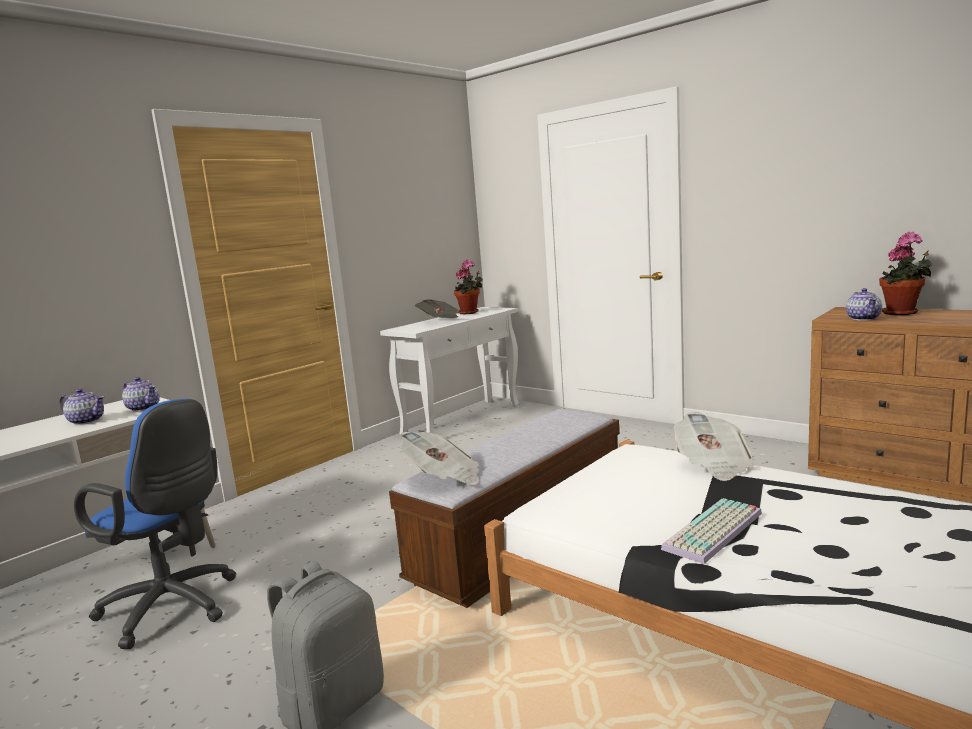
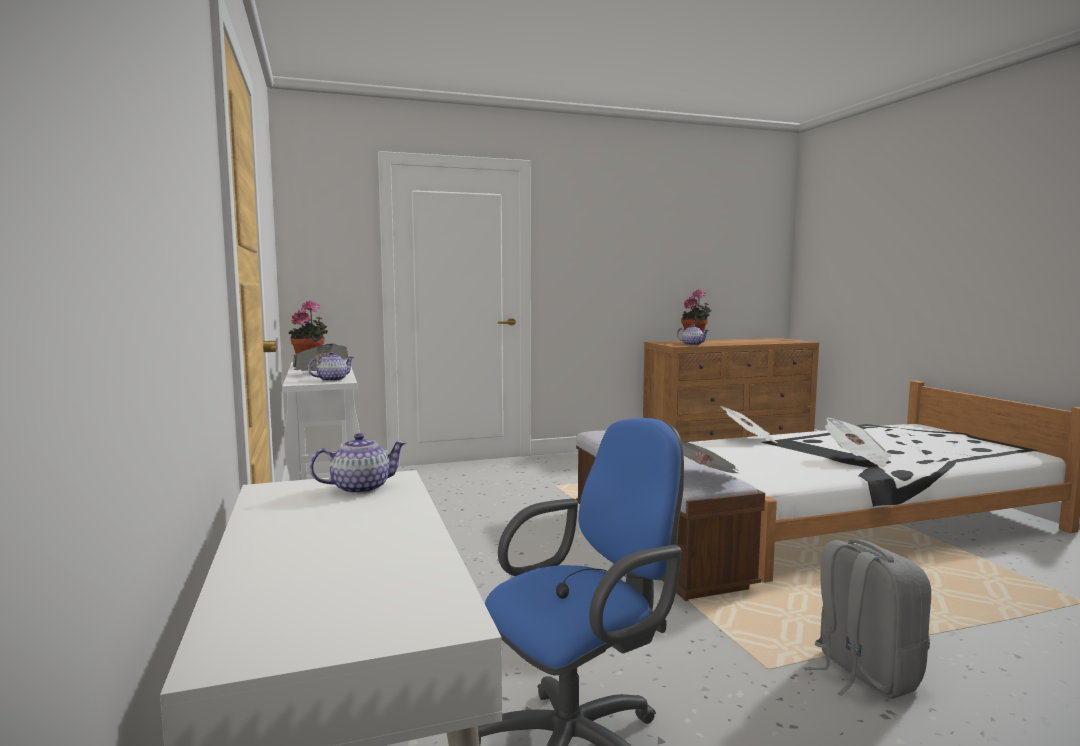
camera: 60 degrees left, 5 degrees down
(86, 421) = (351, 519): teapot -> teapot (331, 380)
(715, 532) = (857, 459): keyboard -> newspaper

